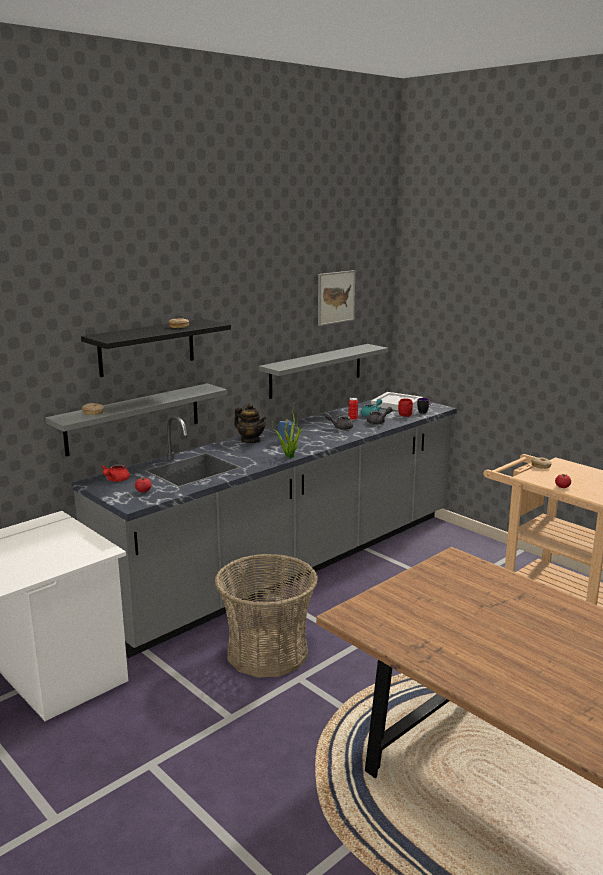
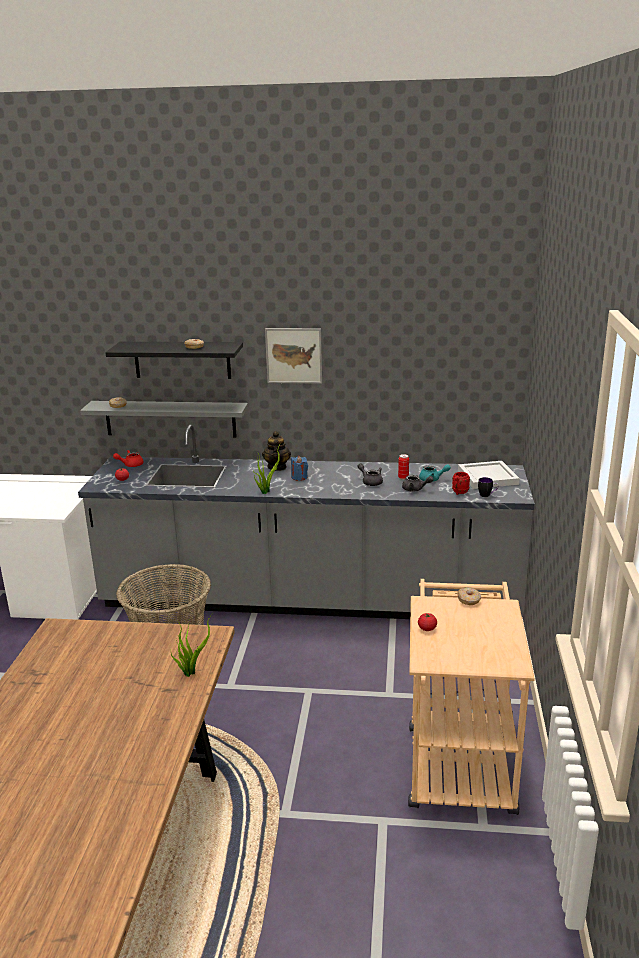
camera: 50 degrees right, 5 degrees up
(316, 370) = (393, 415): grey shelf -> none
(335, 297) = (424, 340): picture -> picture (294, 355)
(503, 580) = (191, 672): none -> potted plant

